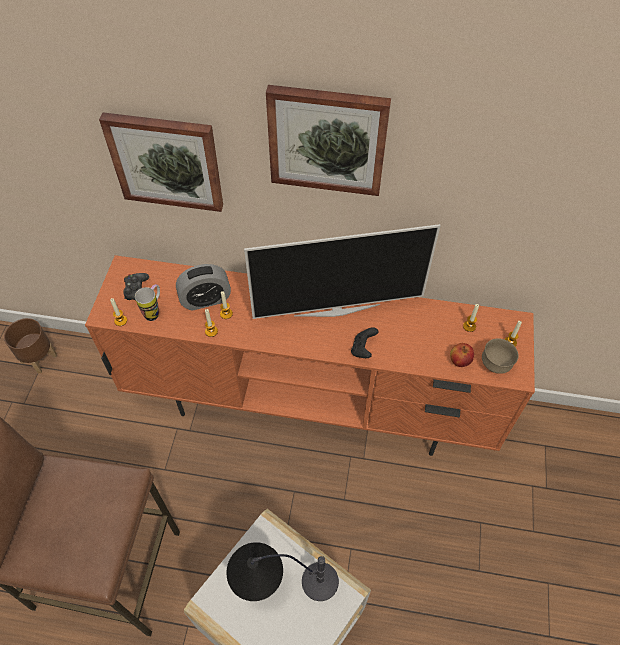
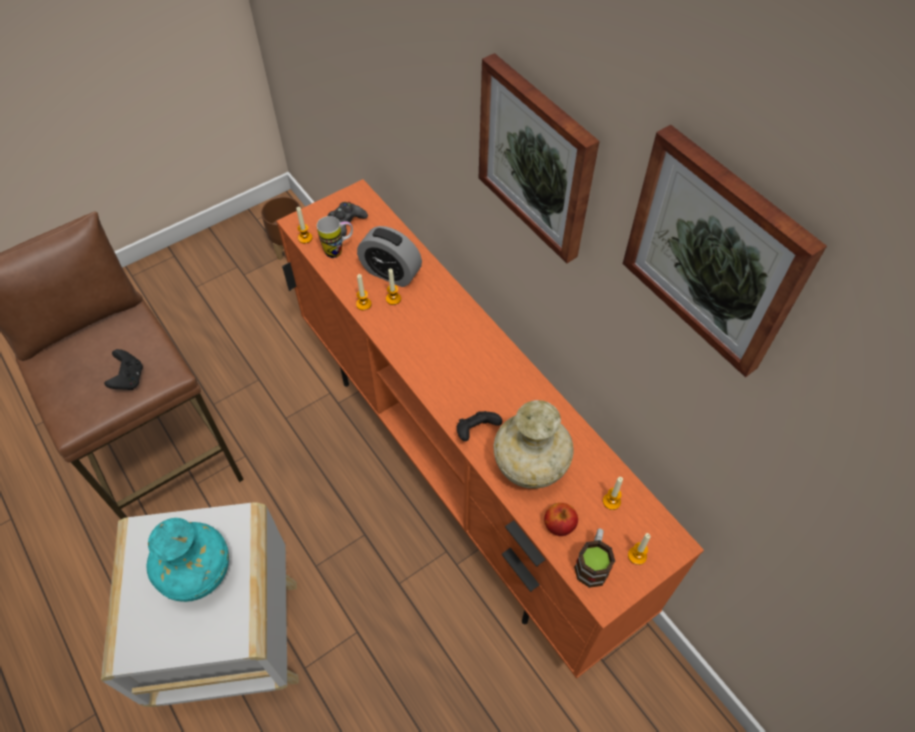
camera: 45 degrees right, 0 degrees up
(104, 508) = (129, 379): none -> black game controller
(166, 161) = (411, 97): picture -> picture (716, 252)
(281, 585) = (199, 576): table lamp -> turquoise vase
(336, 309) = (496, 374): television -> none
(412, 344) = (529, 467): none -> beige vase
(495, 365) = (592, 563): brown bowl -> mug

